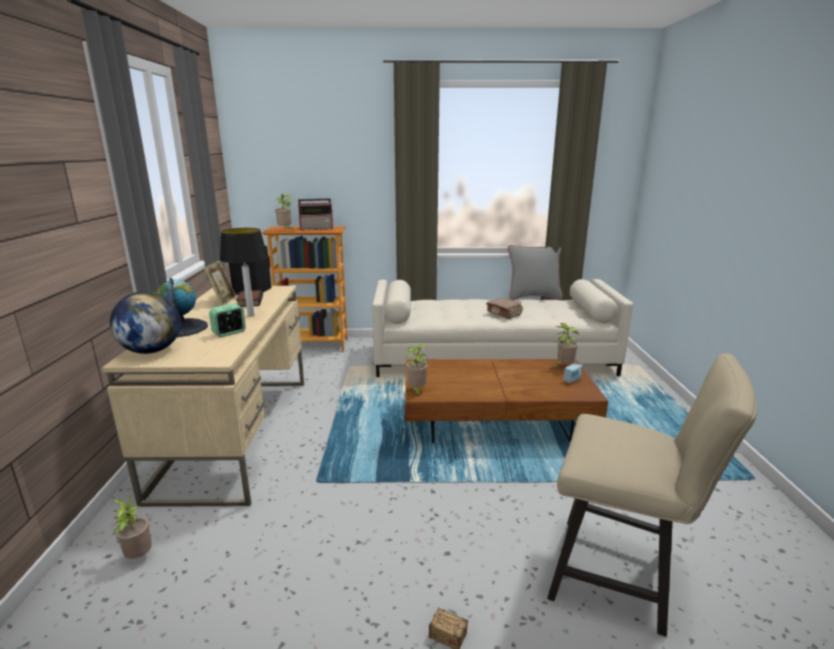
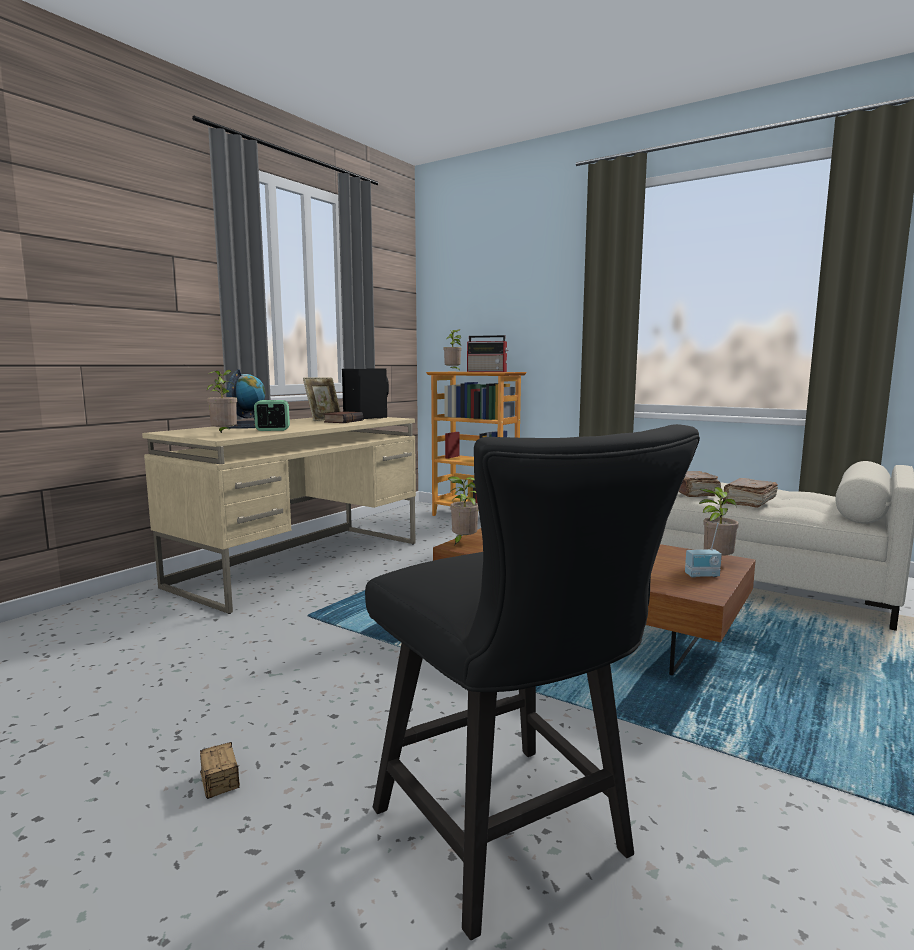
camera: 35 degrees right, 10 degrees down
(138, 557) = (110, 618): potted plant -> potted plant (224, 435)
(152, 351) = (193, 430): globe -> none
(250, 315) = (320, 425): table lamp -> none
(533, 297) = (780, 486): grey pillow -> none
(540, 316) = (748, 502): none -> brown book
(621, 577) = (512, 841): beige chair -> black chair

